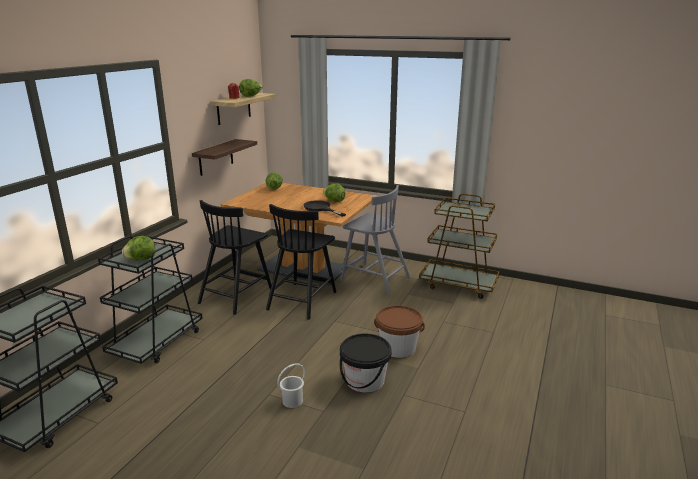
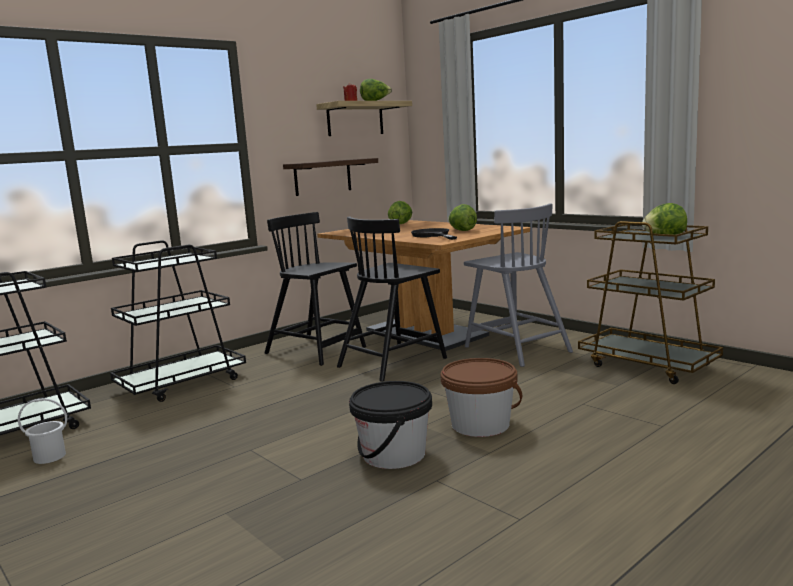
camera: 25 degrees right, 10 degrees down
(141, 259) = (157, 263): lettuce -> lettuce (664, 236)
(236, 295) = (316, 351): black chair -> black chair turned 75 degrees clockwise
(292, 401) = (271, 461): white bucket -> white bucket (49, 456)

